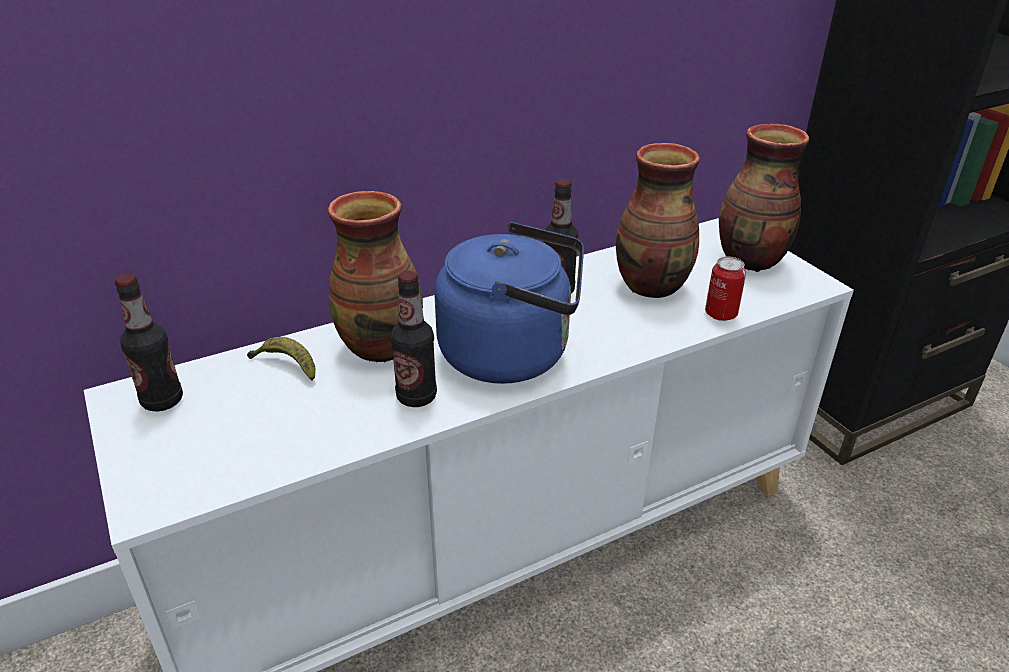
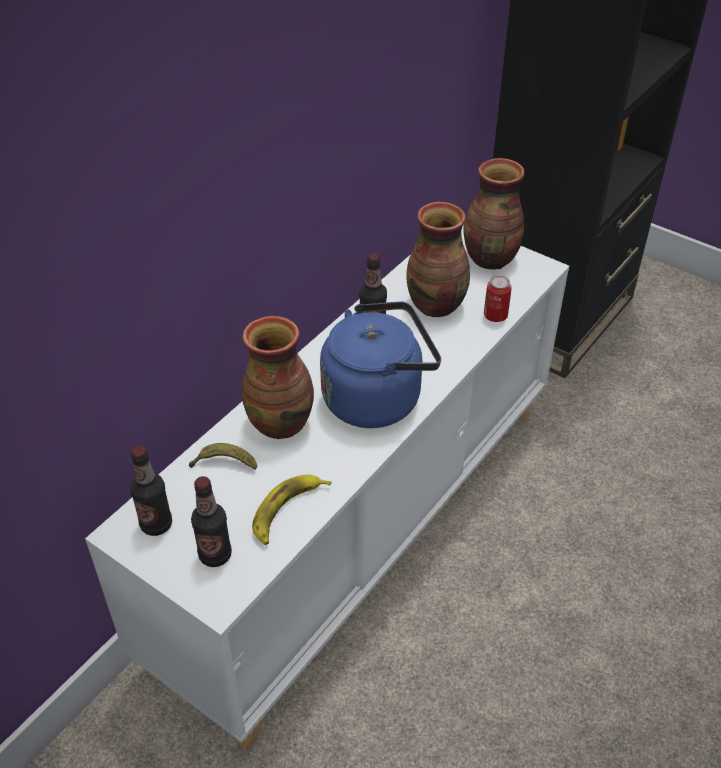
camera: 25 degrees left, 10 degrees up
(310, 436) = (287, 511): none -> banana
(416, 397) = (336, 455): bottle -> bottle (215, 555)

